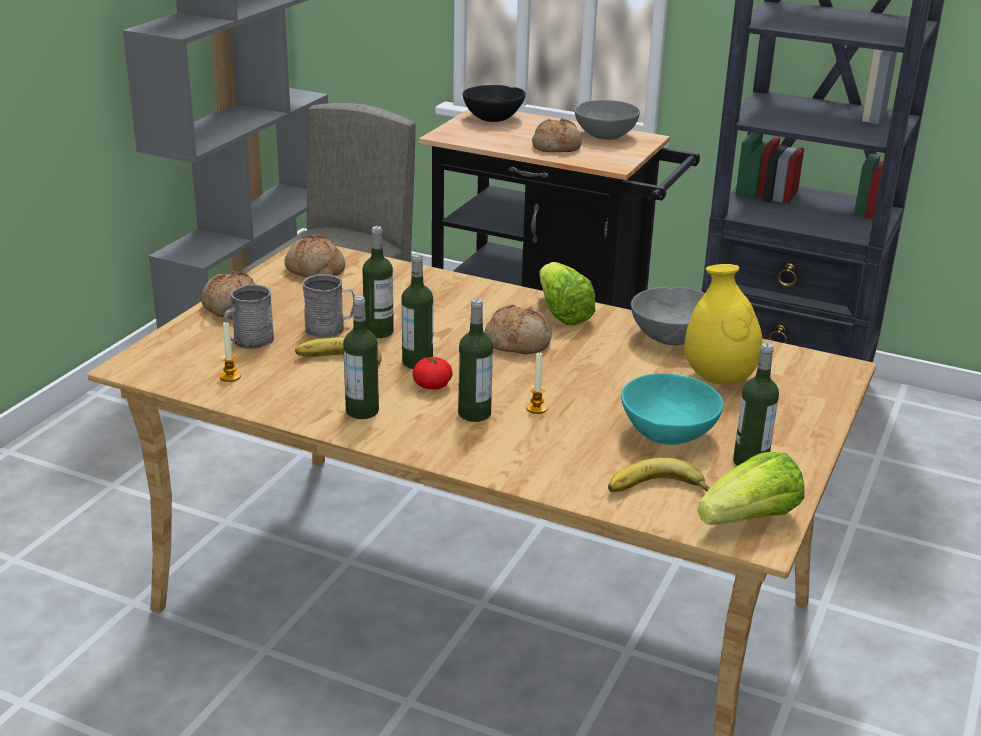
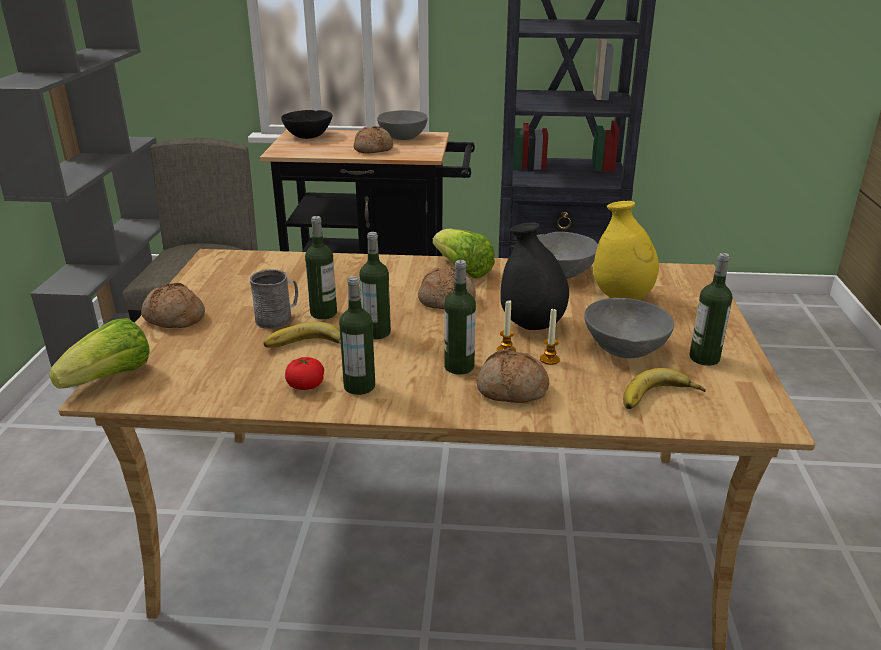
camera: 20 degrees left, 0 degrees up
(230, 376) = (212, 381): candle -> candle (549, 359)
(249, 342) = (210, 345): grey mug -> none
(314, 270) = (230, 272): bread -> bread (511, 390)
(432, 385) = (404, 350): tomato -> tomato (306, 385)
(588, 388) = (532, 325): none -> black vase
(668, 434) = (625, 349): turquoise bowl -> grey bowl
(750, 519) = (749, 405): lettuce -> lettuce (110, 378)

